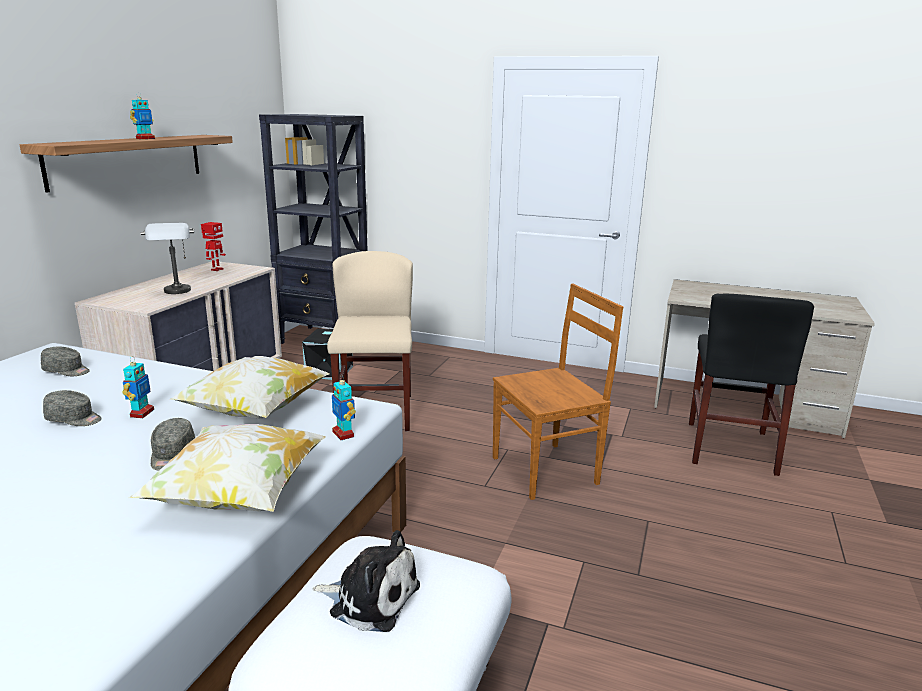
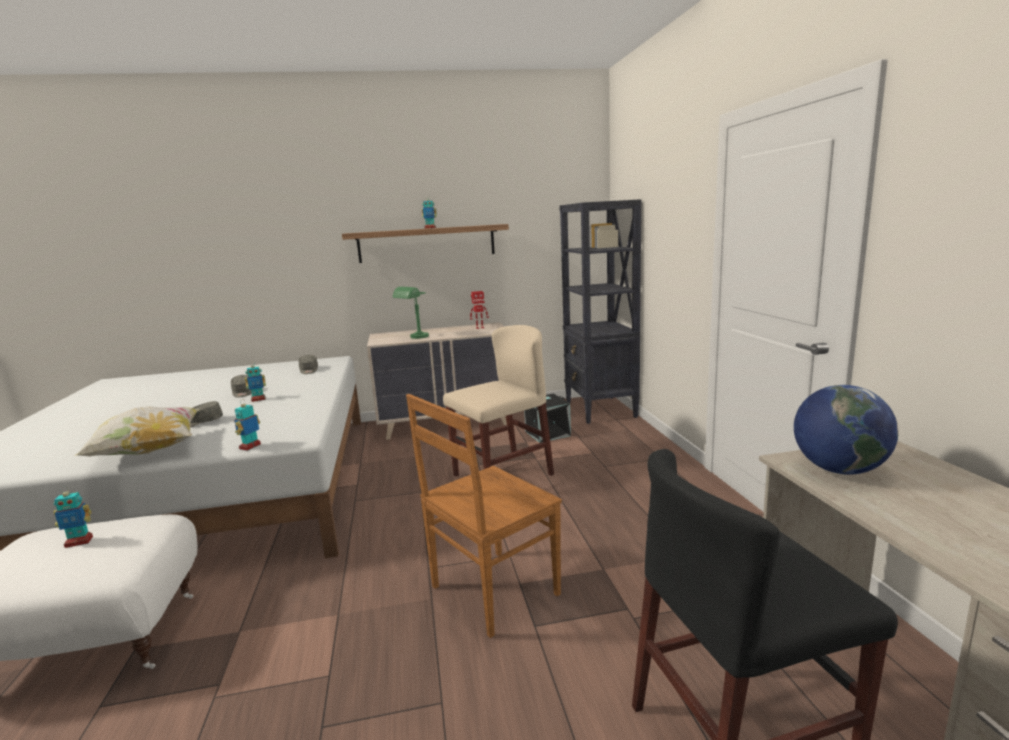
camera: 60 degrees right, 5 degrees down
(177, 293) = (415, 338): grey table lamp -> green table lamp
(255, 411) = (276, 417): pillow -> none
(370, 598) = (79, 542): plush toy -> toy robot
(547, 470) = (491, 592): brown chair -> brown chair turned 105 degrees clockwise
(701, 296) = (839, 469): none -> globe

